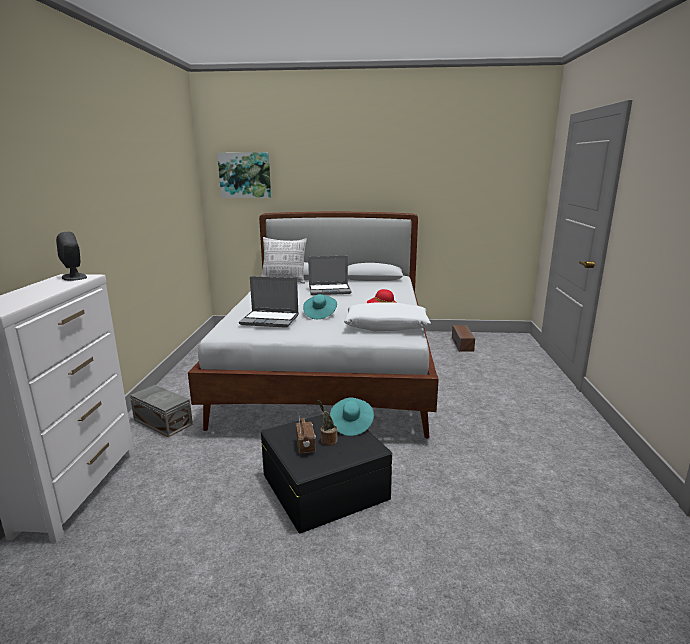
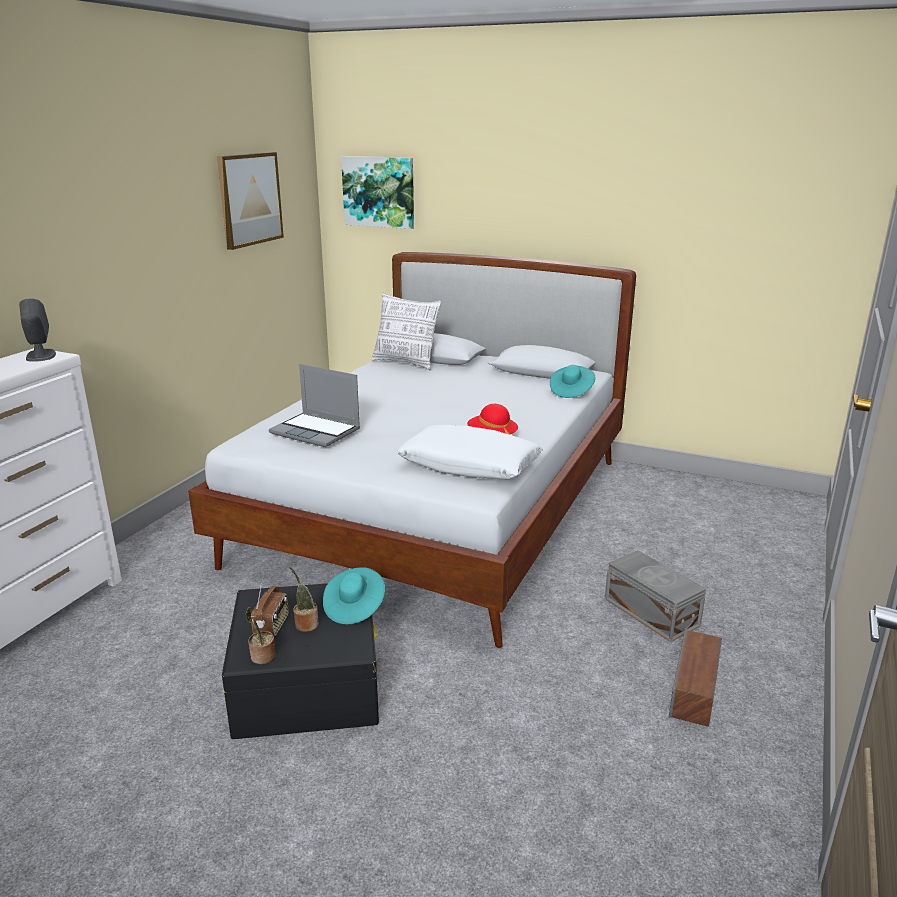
camera: 20 degrees right, 5 degrees up
(163, 421) = (178, 546): grey storage box -> grey storage box (651, 611)
(168, 177) = (249, 199): none -> picture
(316, 466) = (262, 657): none -> potted plant
(320, 314) = (396, 430): turquoise hat -> turquoise hat (571, 391)
(330, 290) = (453, 388): laptop -> none
(462, 344) = (685, 499): speaker -> speaker (694, 689)

